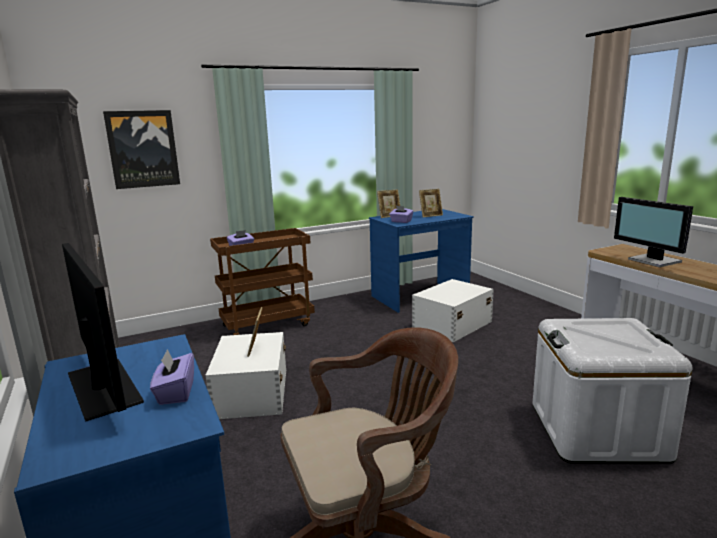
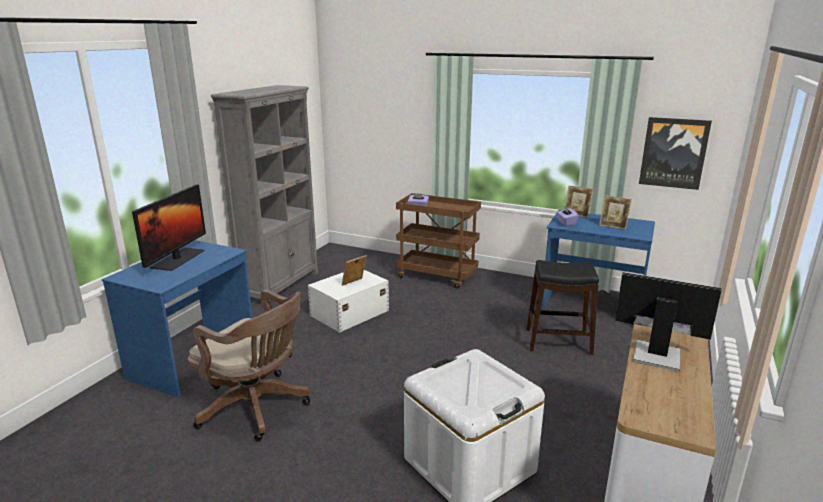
camera: 50 degrees right, 5 degrees up
(143, 149) = (384, 115): picture -> picture (673, 153)
(176, 392) = (184, 272): purple tissue box -> none
(451, 325) = (558, 341): white storage box -> black stool
(653, 261) = (656, 354): monitor -> monitor turned 90 degrees clockwise

